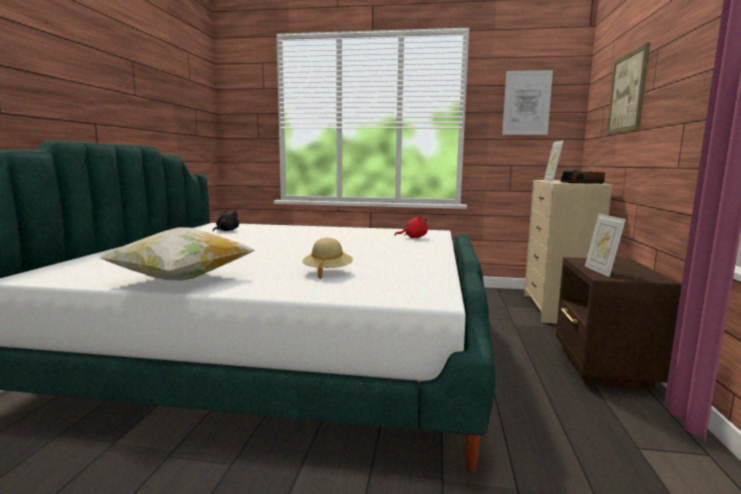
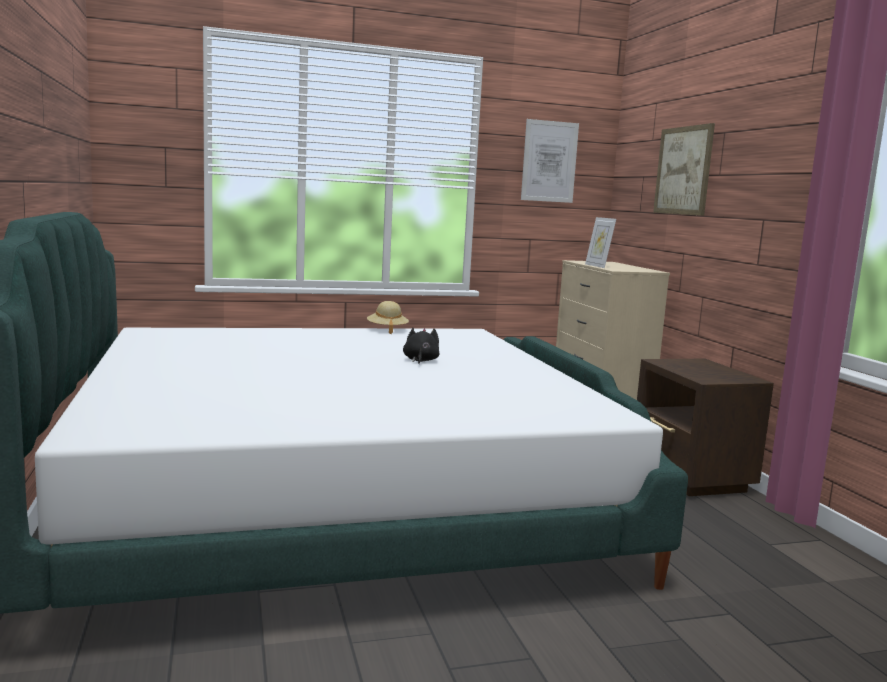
camera: 25 degrees left, 0 degrees up
(181, 279) = (315, 421): pillow -> none
(226, 230) = (188, 342): black plush toy -> black plush toy (420, 360)
(327, 272) = (461, 397): beige hat -> beige hat (387, 330)
(413, 237) = (463, 342): red plush toy -> none
(582, 182) = (632, 268): alarm clock -> none
(600, 271) = (696, 374): picture frame -> none

